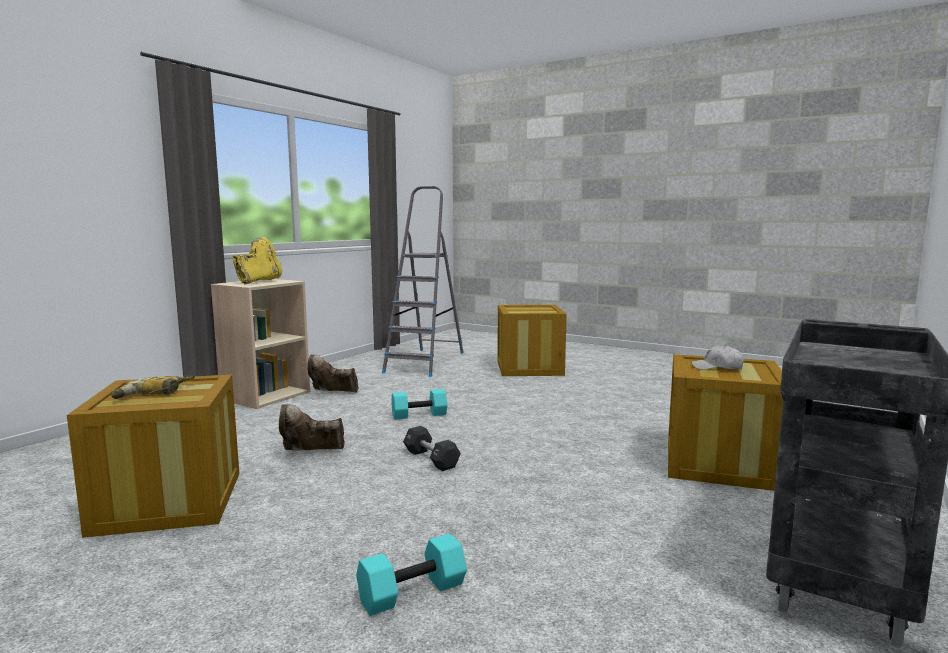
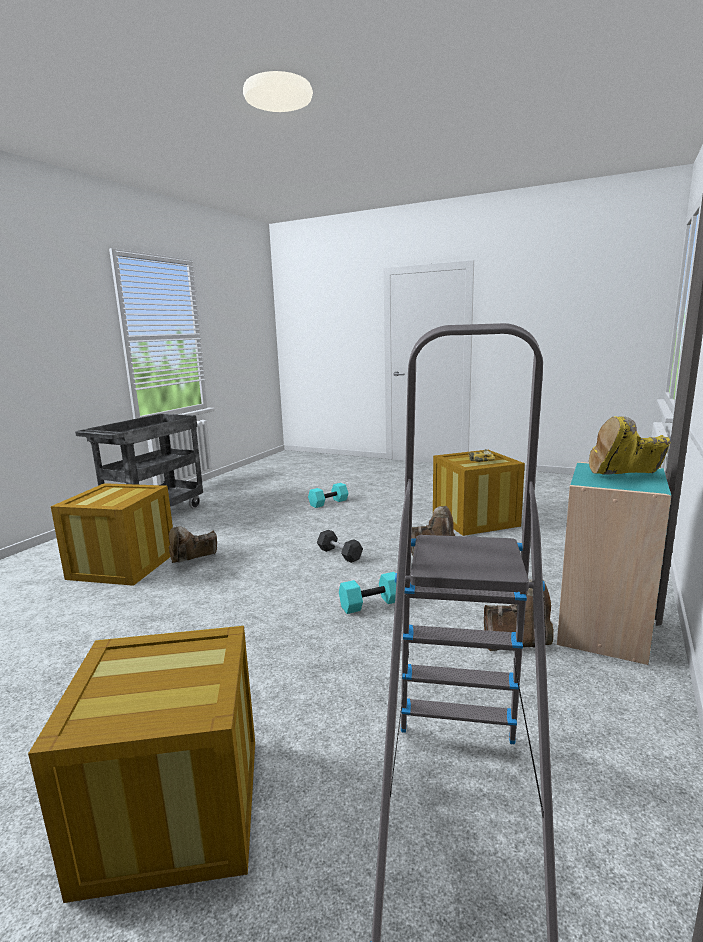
camera: 175 degrees right, 5 degrees up
(259, 281) = (624, 477): yellow boot -> yellow boot turned 60 degrees clockwise
(266, 395) = (603, 630): beige bookcase -> turquoise bookcase
(625, 462) = (193, 562): none -> brown boot
(717, 367) = (114, 498): white cap -> none

